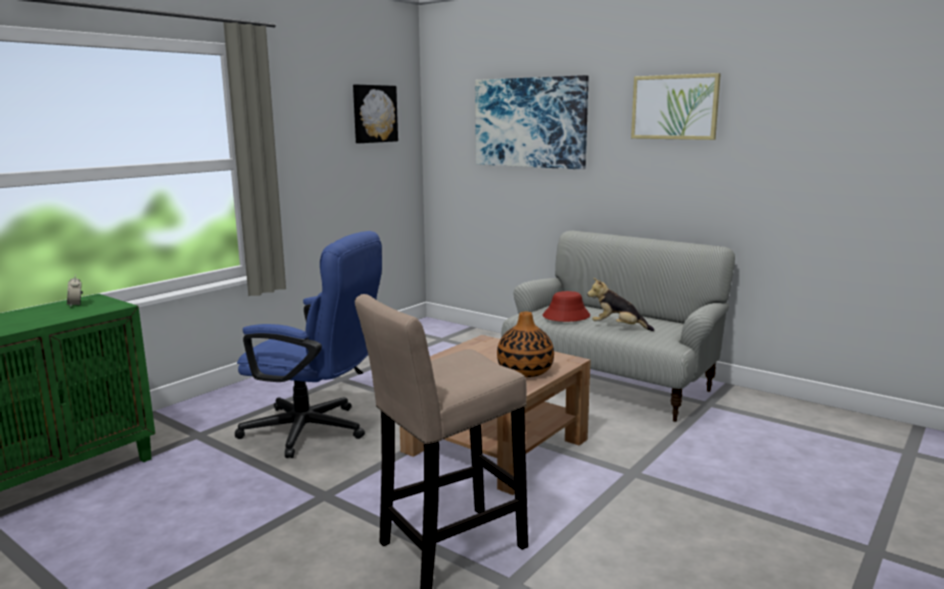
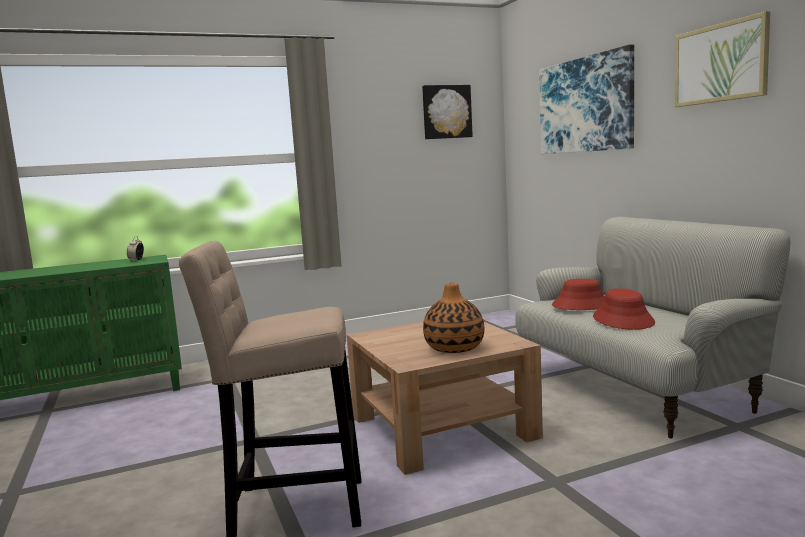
camera: 30 degrees right, 5 degrees down
(315, 431) = (308, 389): blue office chair -> none
(618, 327) = (623, 320): plush toy -> red hat

